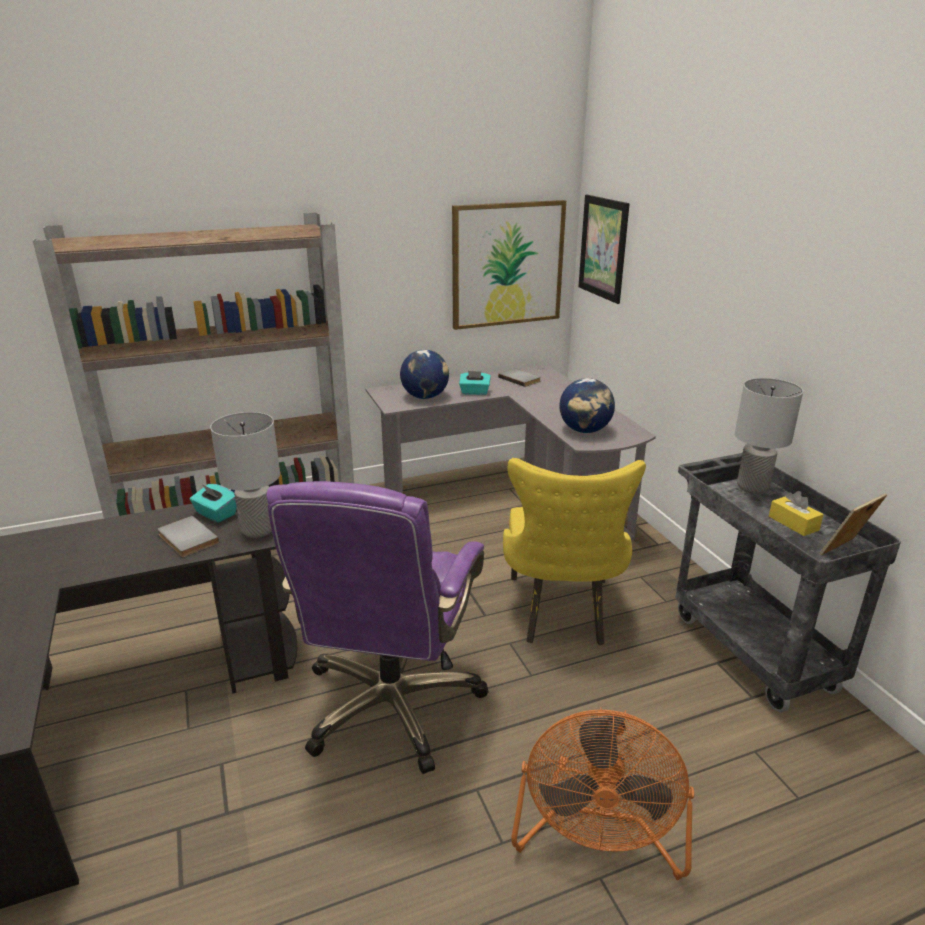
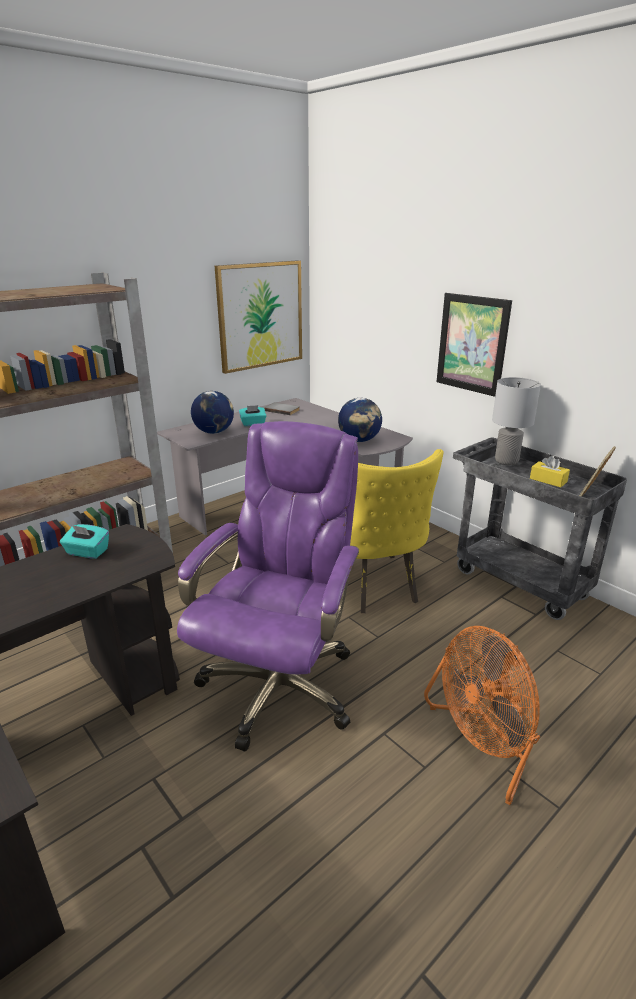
camera: 20 degrees left, 0 degrees up
(186, 539) = (72, 578): grey book -> none
(257, 532) = (140, 560): grey table lamp -> none
(391, 703) = (279, 686): purple office chair -> purple office chair turned 150 degrees counterclockwise
(592, 833) = (484, 739): orange fan -> orange fan turned 75 degrees clockwise
(603, 248) = (337, 297): picture -> picture (472, 344)

